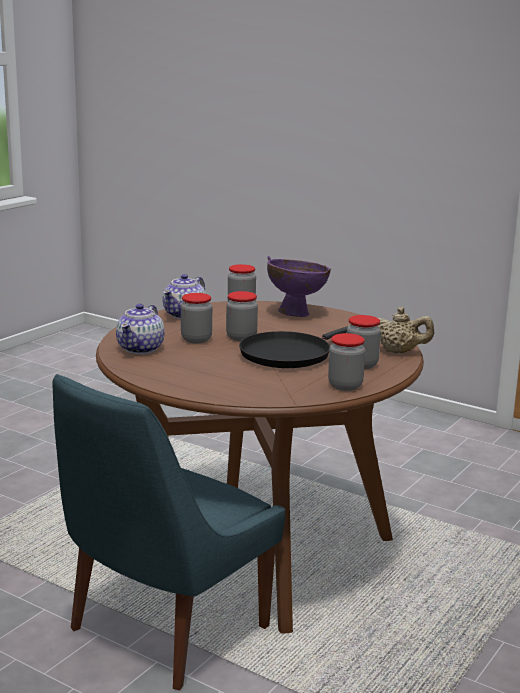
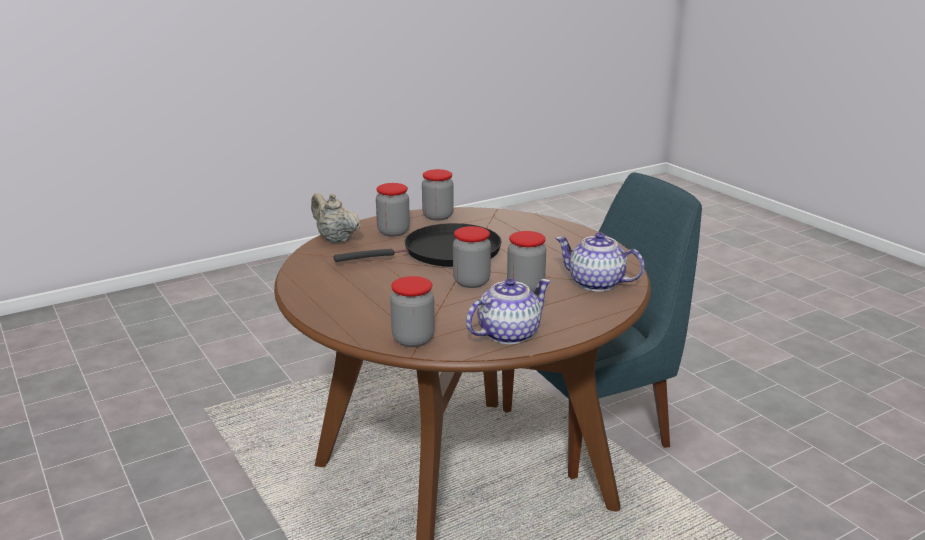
camera: 155 degrees left, 5 degrees up
(141, 348) = (597, 284): teapot -> teapot turned 105 degrees counterclockwise
(296, 313) = (358, 311): purple bowl -> none

